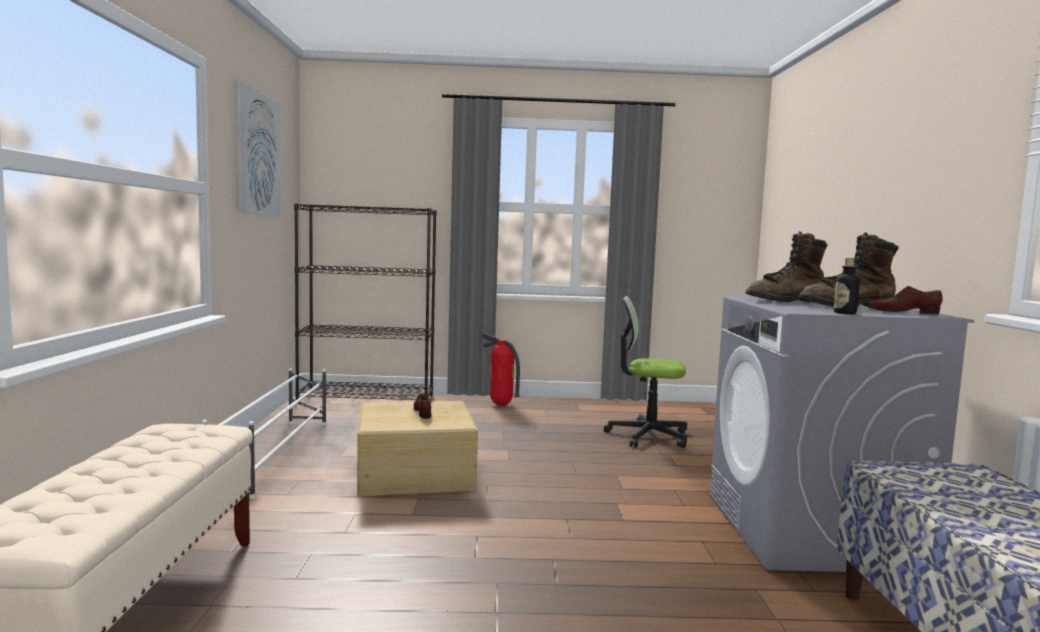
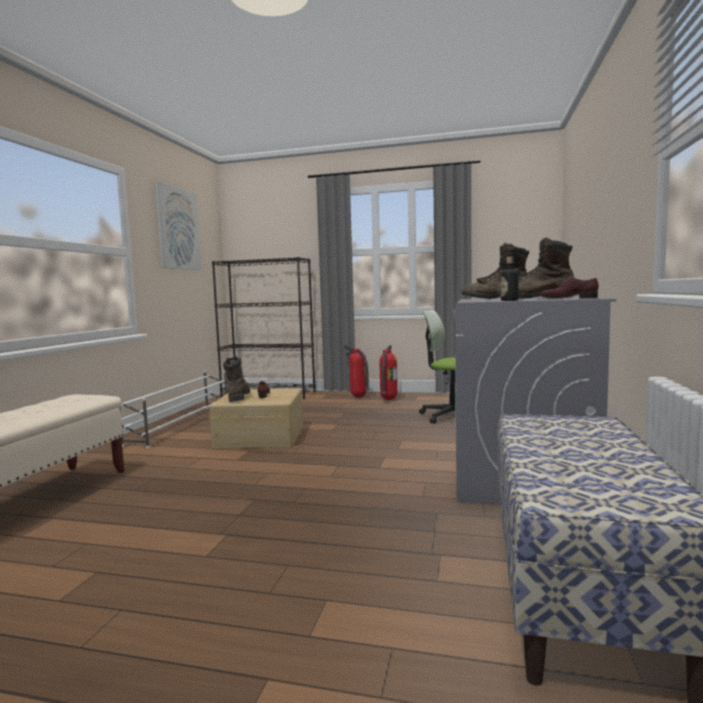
camera: 15 degrees right, 0 degrees up
(388, 417) = (238, 397): none -> brown boot
(544, 409) = (388, 399): none -> fire extinguisher

